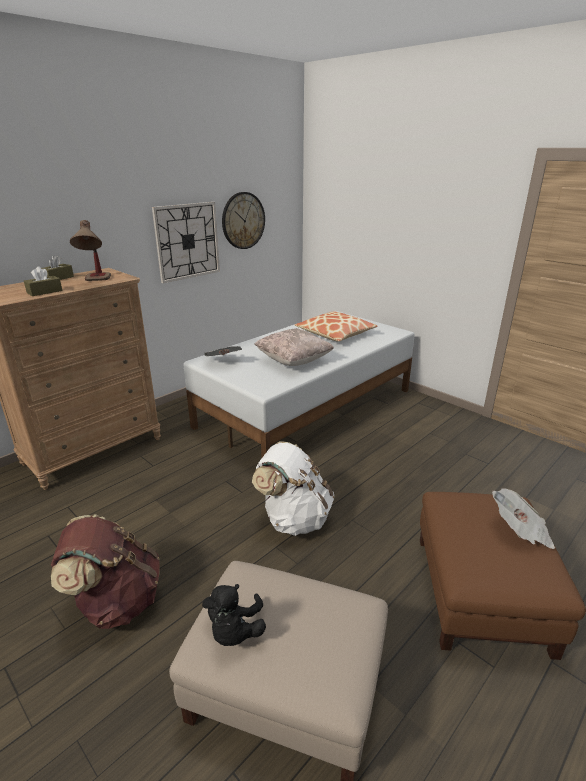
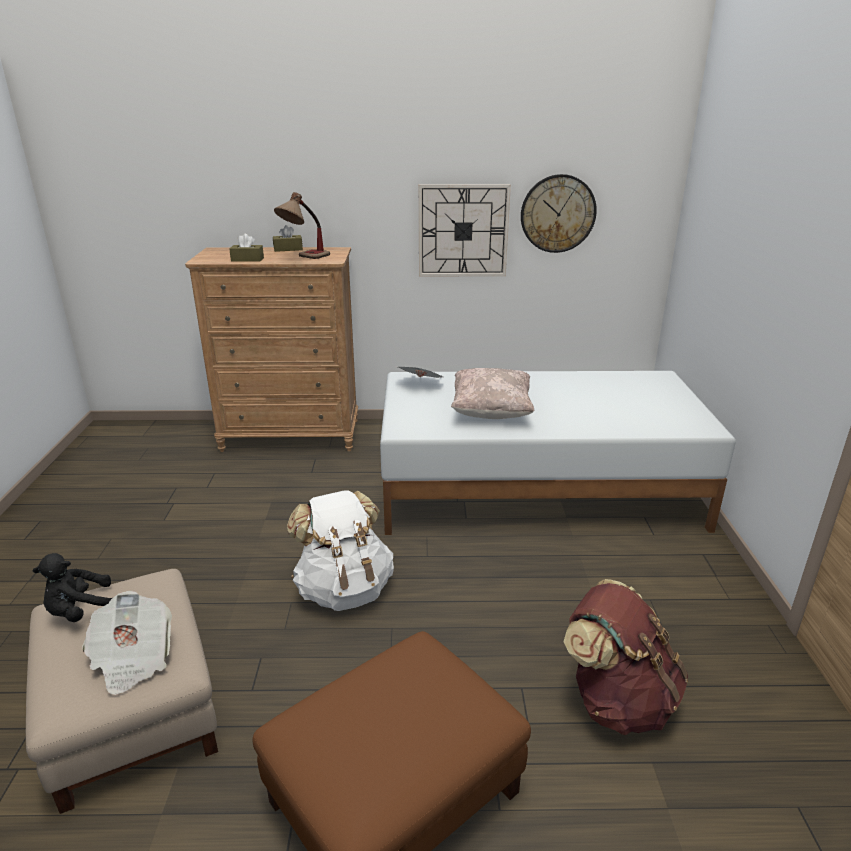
camera: 45 degrees right, 0 degrees up
(116, 601) = (143, 562): brown backpack -> brown backpack (617, 699)
(335, 334) = (606, 400): pillow -> none
(520, 531) = (425, 738): newspaper -> newspaper (132, 658)

